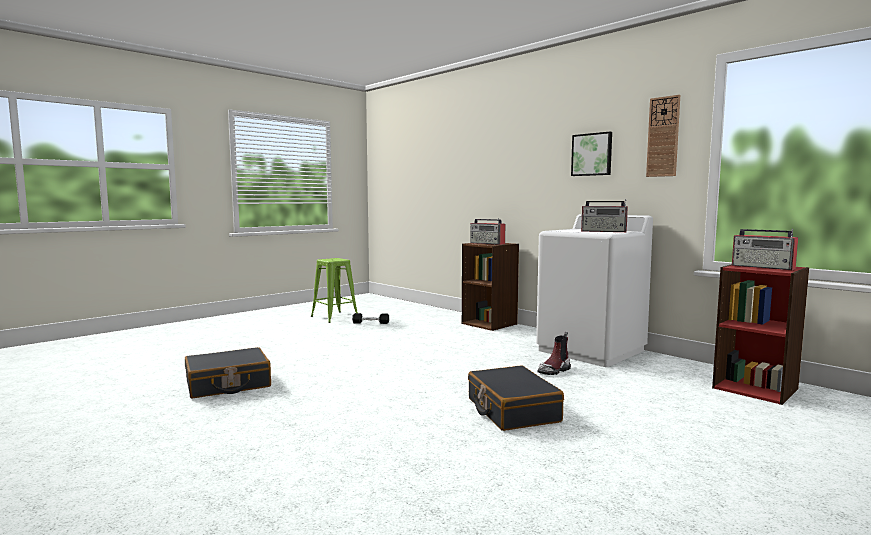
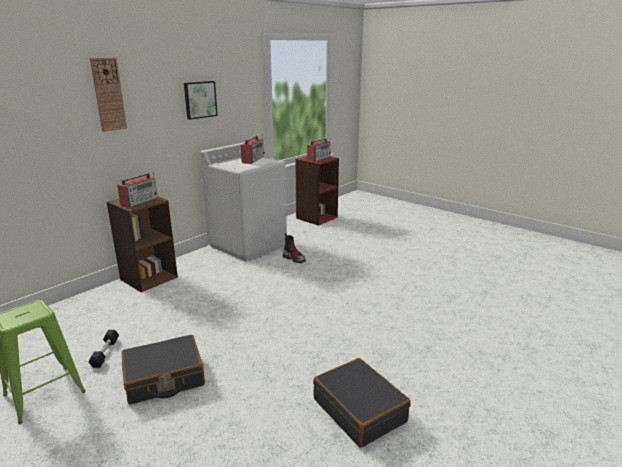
camera: 95 degrees left, 15 degrees up
(512, 410) = (368, 273): black suitcase -> black suitcase (164, 378)
(663, 137) = (243, 86): wall clock -> wall clock (108, 94)

